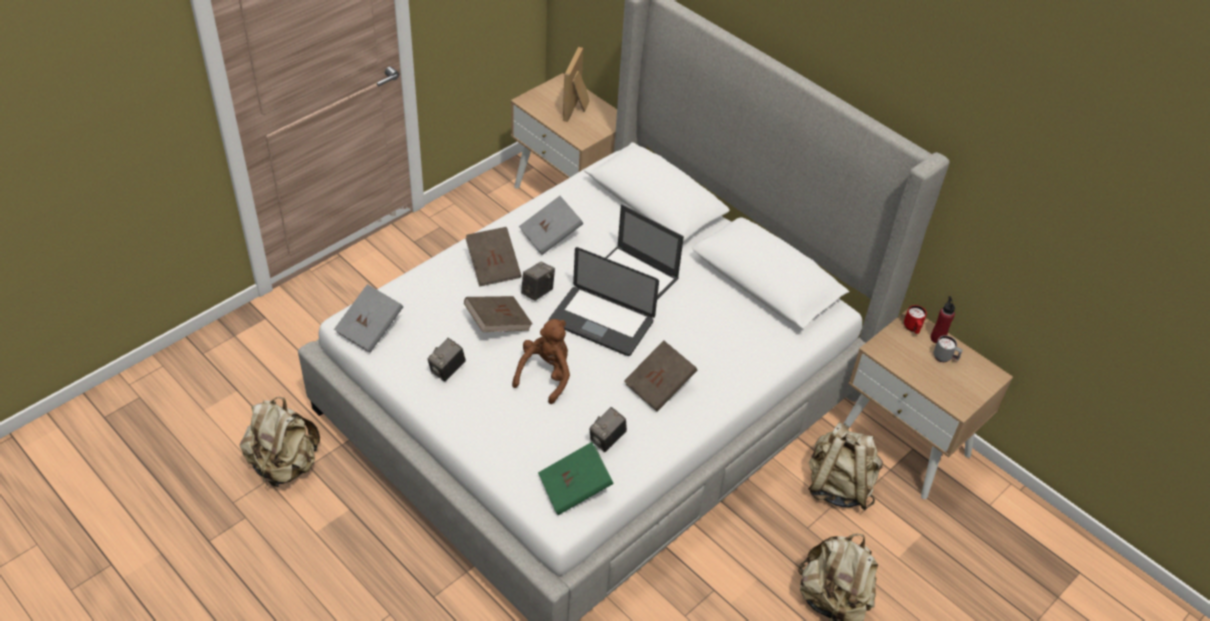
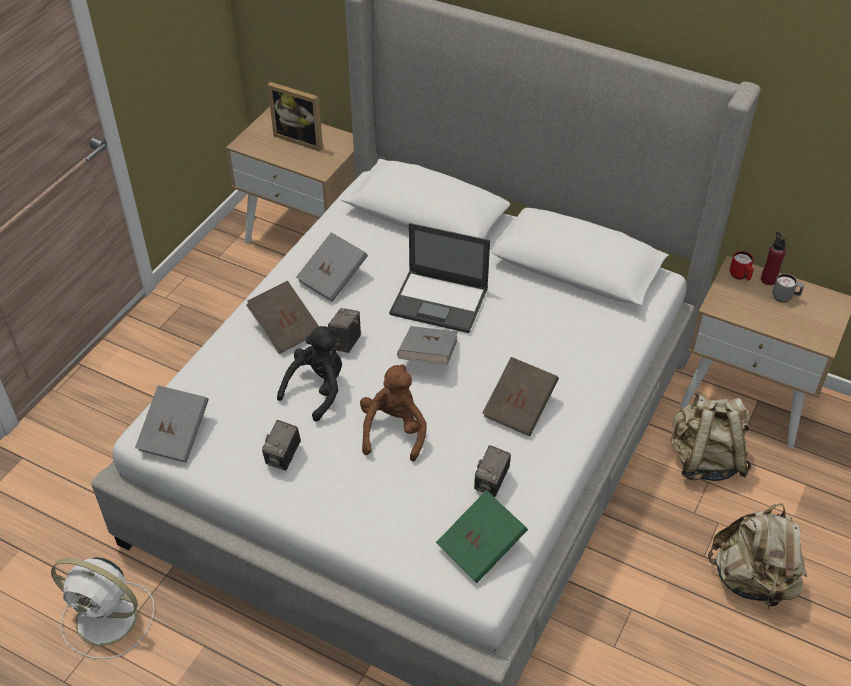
camera: 15 degrees left, 0 degrees up
(284, 465) = (109, 619): beige backpack -> white fan
(498, 323) = (317, 389): brown book -> black plush toy
(577, 108) = (301, 138): picture frame -> picture frame turned 60 degrees counterclockwise
(601, 322) = (427, 356): laptop -> grey book

